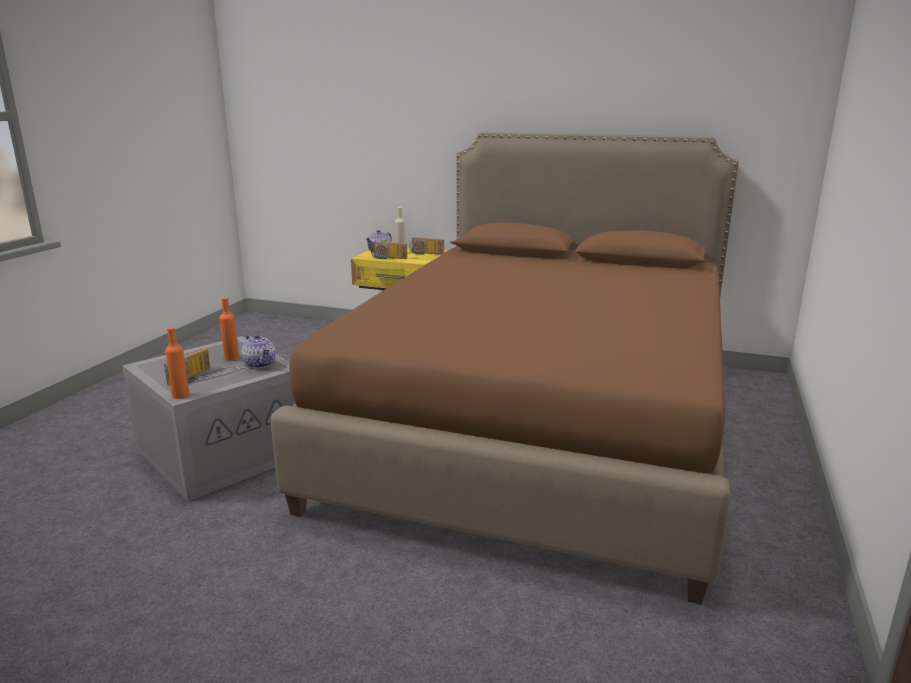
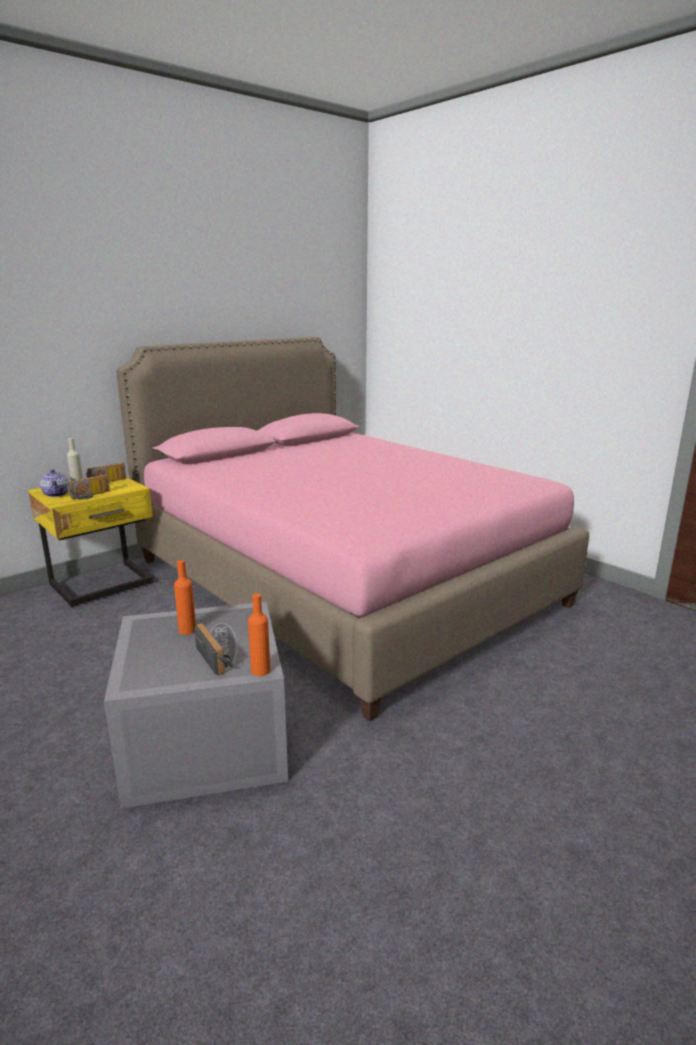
camera: 60 degrees left, 0 degrees up
(260, 364) = (228, 618): teapot -> none
(540, 426) = (342, 581): brown bed -> pink bed

